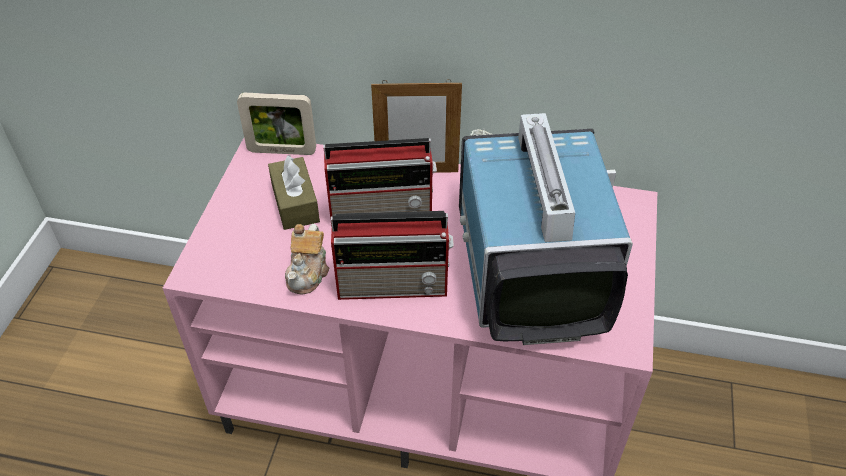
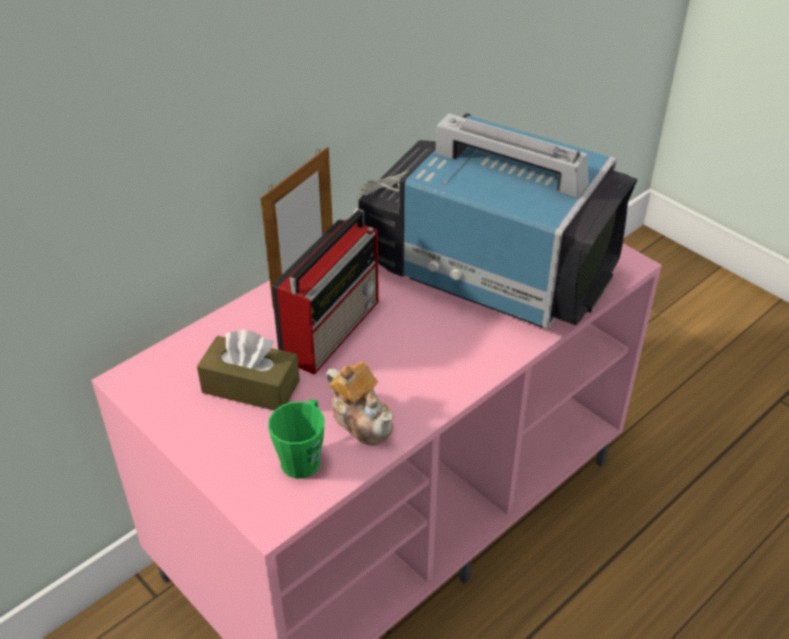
camera: 55 degrees left, 5 degrees down
(254, 261) = (303, 456): none -> green mug
(282, 151) = (158, 362): picture frame -> none
(395, 284) = (436, 364): radio -> none

